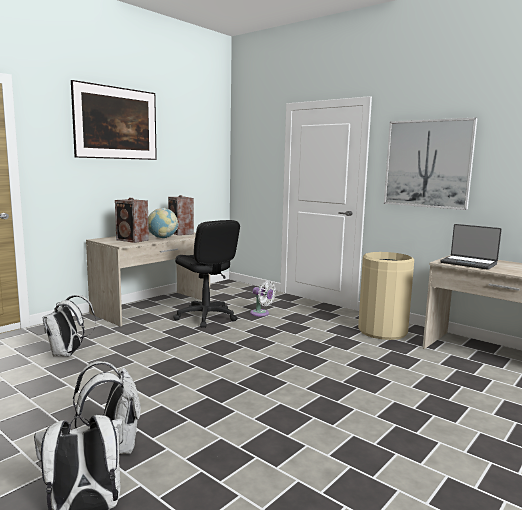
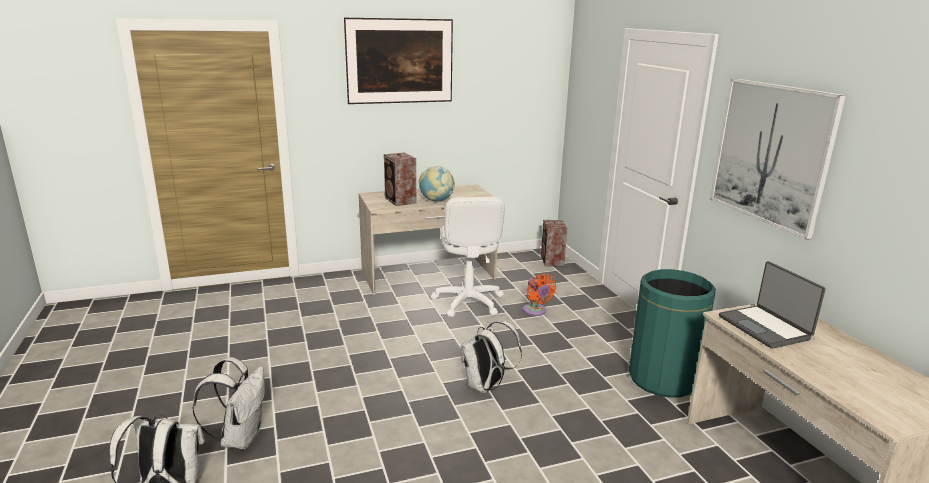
camera: 30 degrees right, 10 degrees up
(68, 354) = (299, 318): white backpack -> white backpack (486, 386)
(181, 233) = (469, 193): speaker -> speaker (552, 261)
(206, 317) = (468, 302): black office chair -> white office chair
(261, 313) = (535, 311): white fan -> orange fan
(382, 331) = (662, 379): beige trash can -> green trash can

